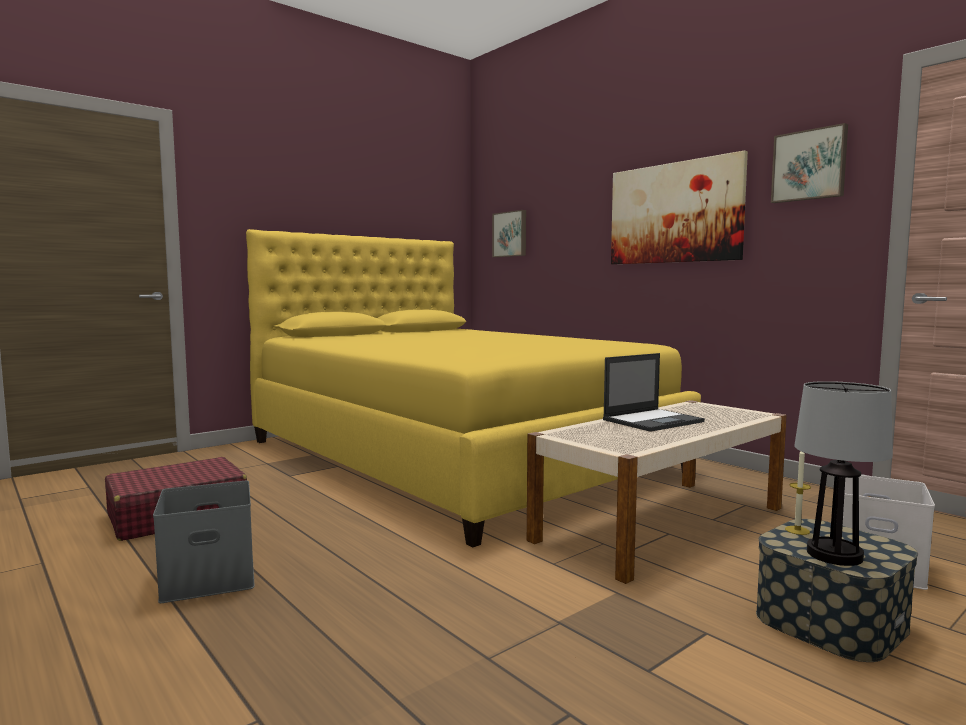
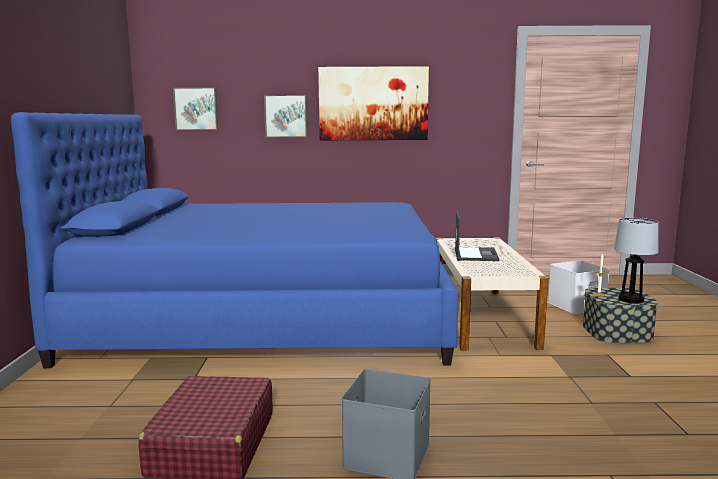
camera: 50 degrees left, 5 degrees up
(455, 455) = (267, 318): yellow bed -> blue bed
(809, 165) = (468, 82): picture -> picture (286, 116)

